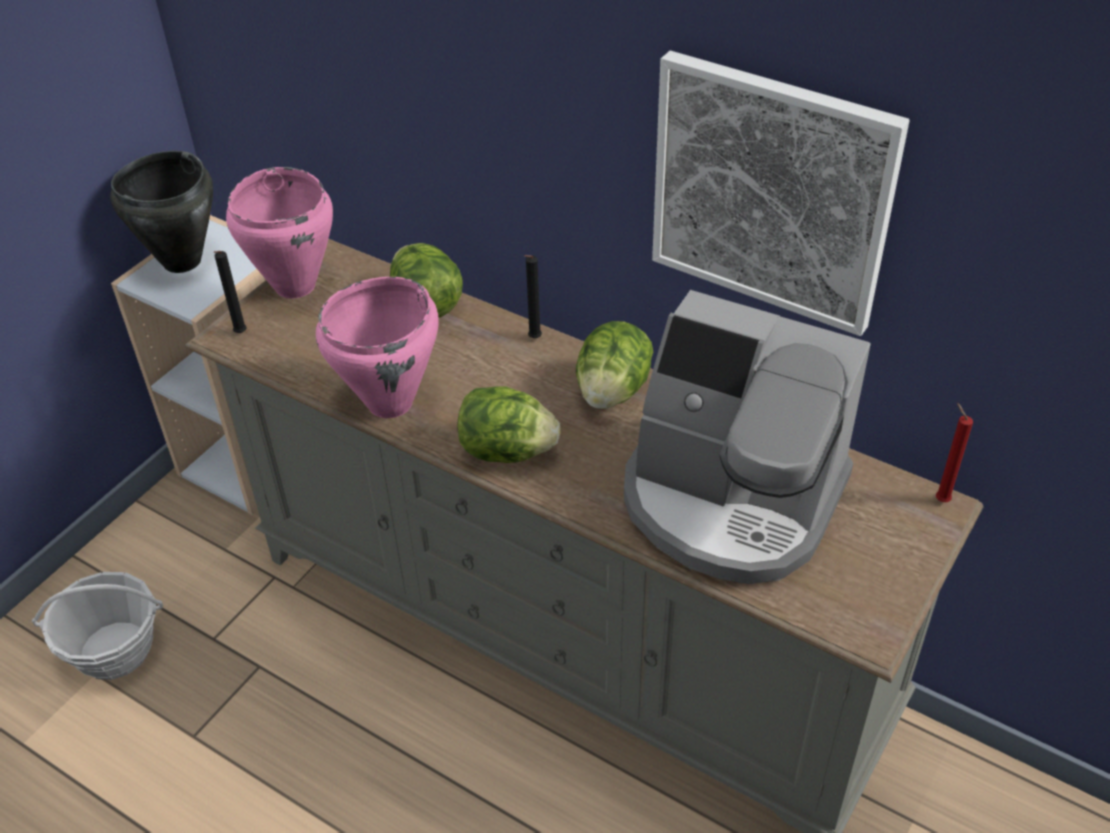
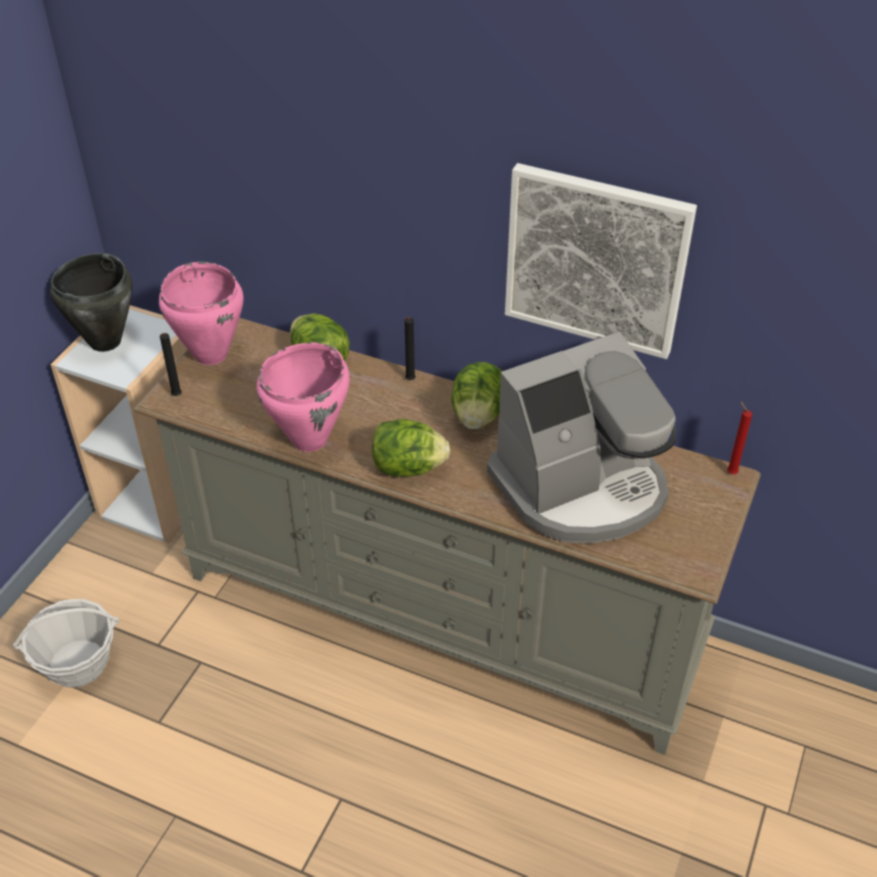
camera: 10 degrees left, 0 degrees up
(731, 500) = (581, 488): coffee machine -> coffee machine turned 45 degrees counterclockwise

